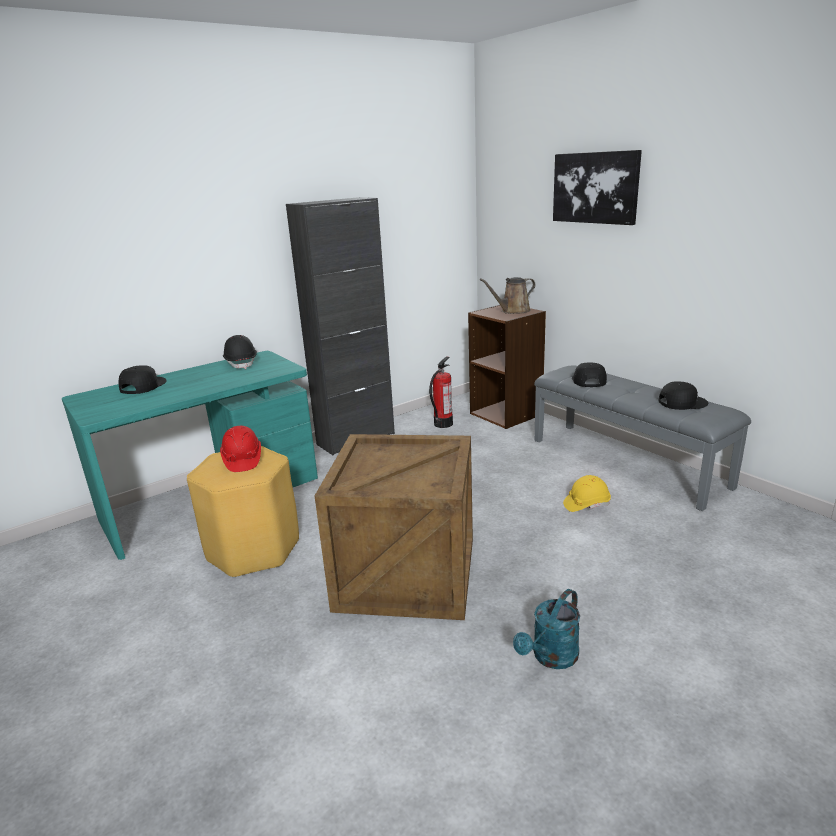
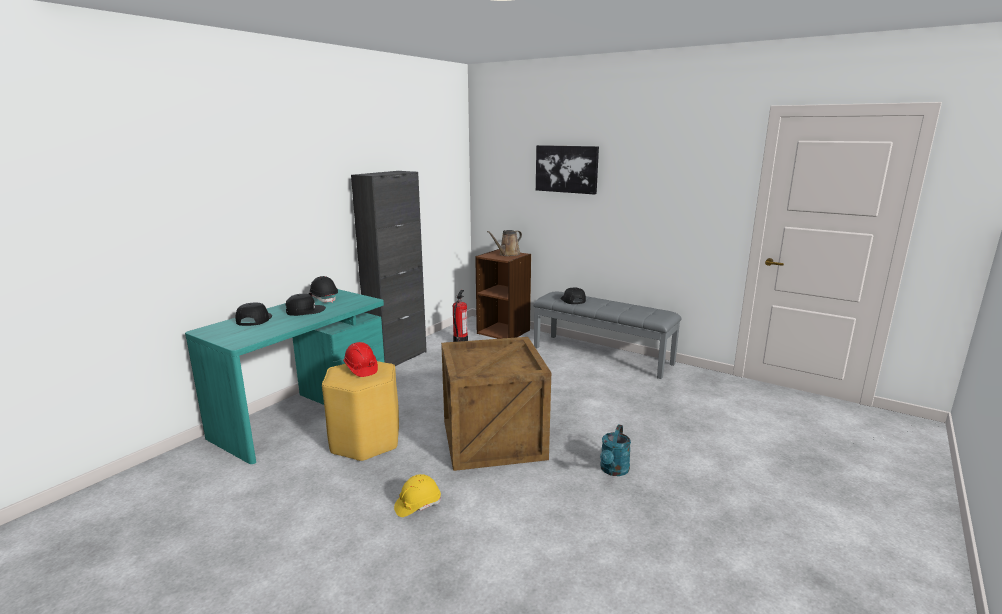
camera: 20 degrees left, 5 degrees down
(586, 504) = (589, 383): yellow hard hat -> yellow hard hat (417, 505)
(682, 402) = (639, 309): black cap -> black cap (305, 310)

